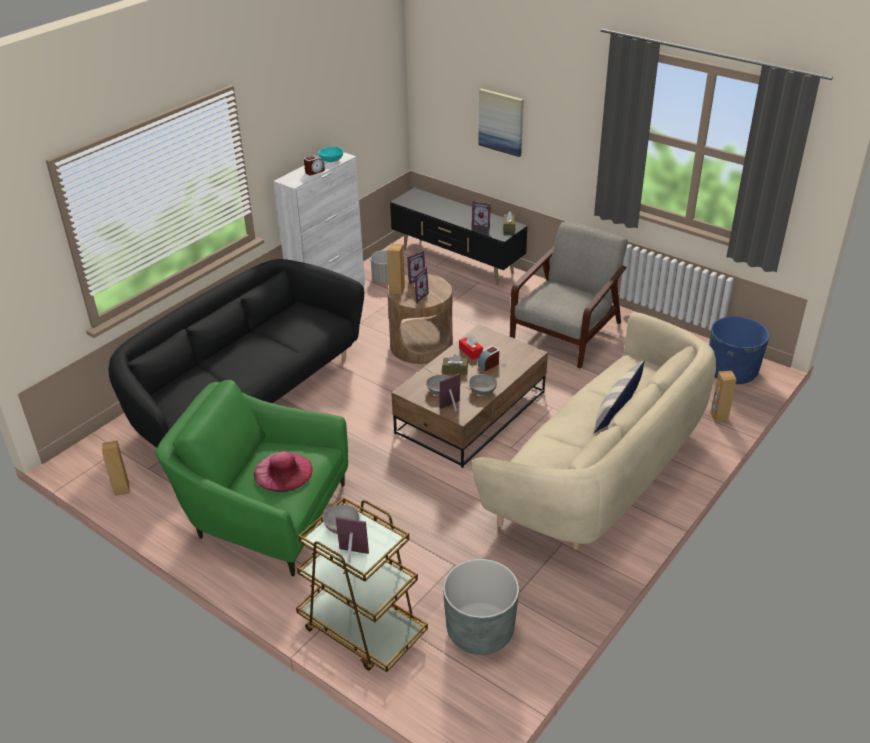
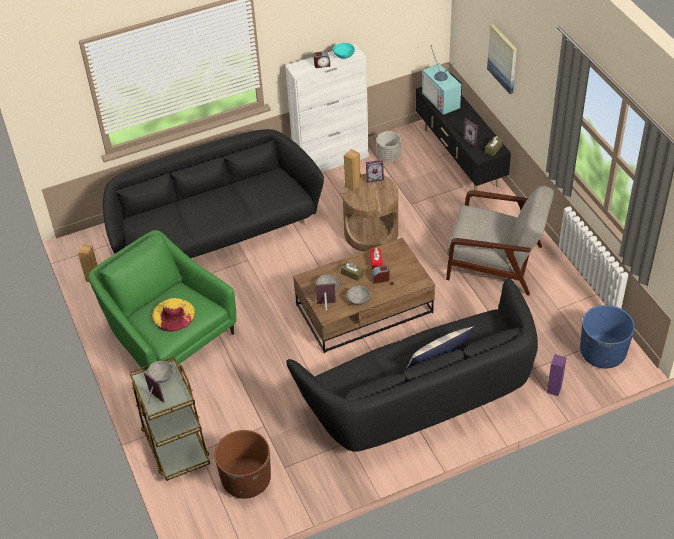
camera: 30 degrees right, 10 degrees up
(283, 471) = (173, 314): pink hat -> yellow hat
(417, 296) = (364, 197): picture frame -> none
(425, 203) = (443, 100): none -> television
(480, 631) = (246, 480): grey planter -> brown planter
(567, 332) = (496, 263): grey armchair -> grey armchair turned 45 degrees clockwise
(601, 472) = (420, 399): beige sofa -> black sofa
(718, 417) = (553, 389): brown speaker -> purple speaker

